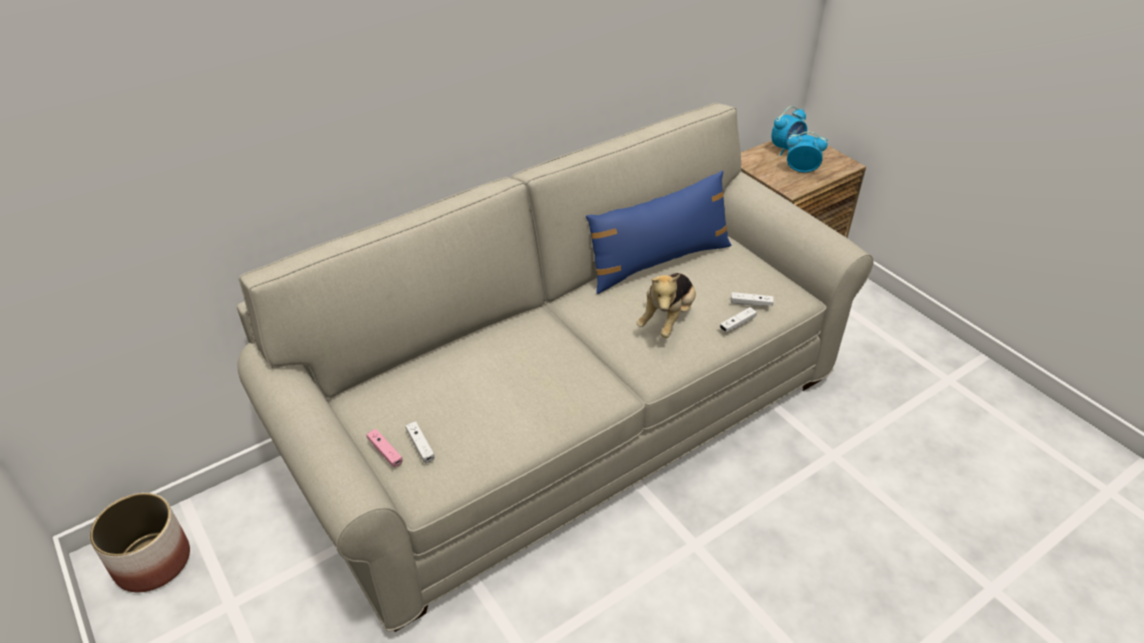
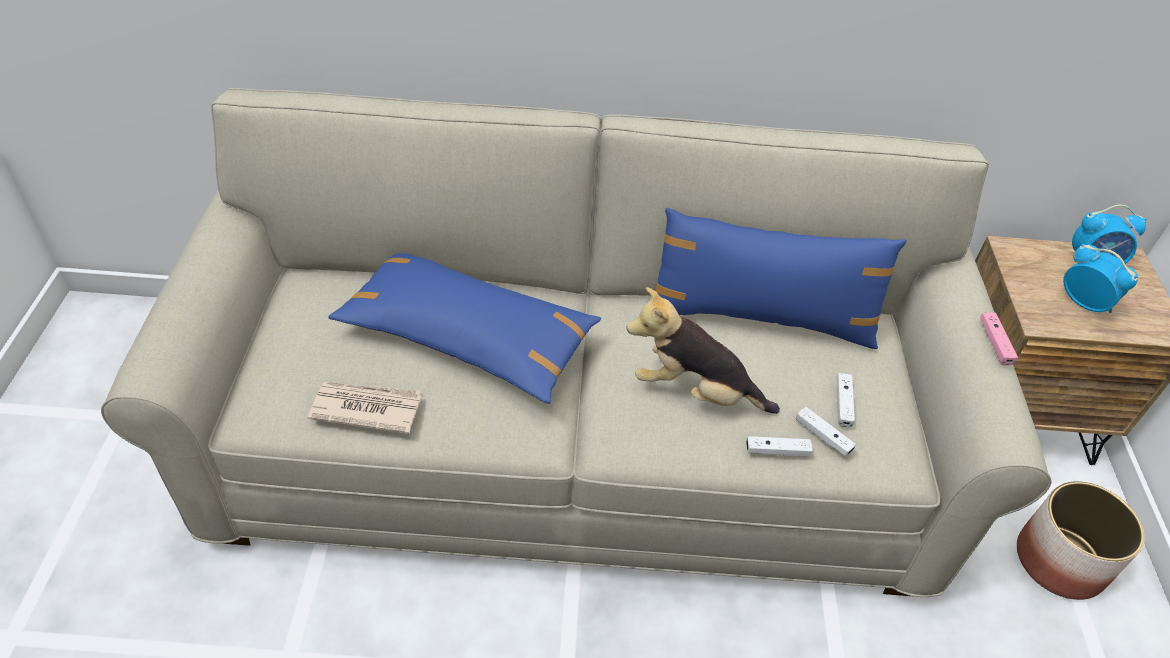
camera: 35 degrees right, 5 degrees up
(153, 561) = (112, 338): planter -> planter (1060, 561)
(385, 452) = (262, 352): pink game controller -> pink game controller (995, 343)
(420, 446) = (294, 367): white game controller -> white game controller (843, 404)
(495, 439) = (366, 408): none -> newspaper
(510, 365) = (467, 337): none -> blue pillow
(667, 319) = (694, 391): plush toy -> plush toy turned 45 degrees clockwise

